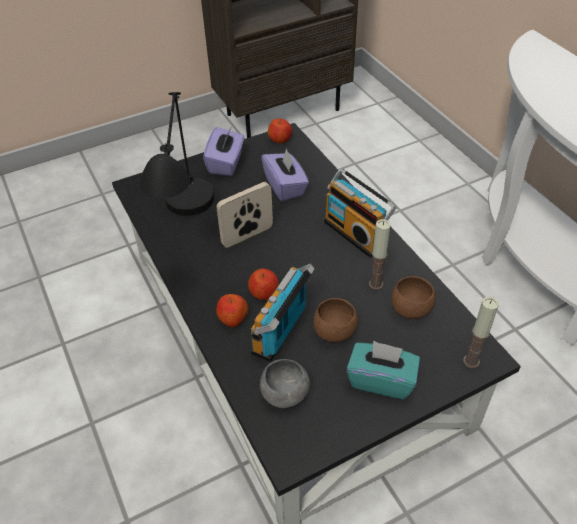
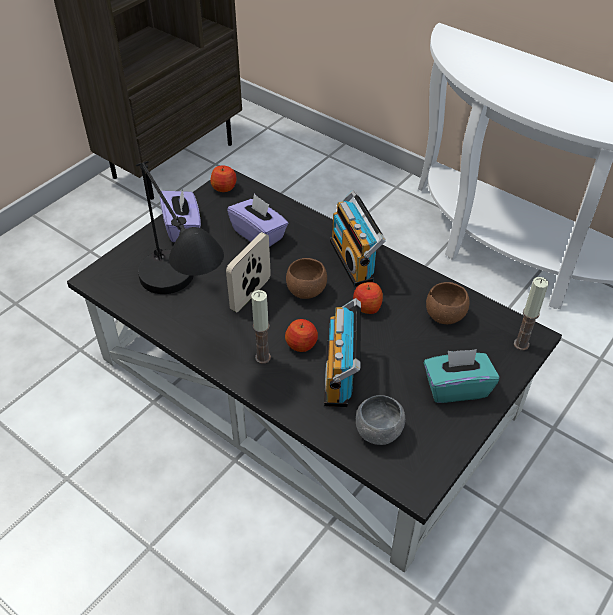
camera: 25 degrees left, 0 degrees up
(233, 318) = (286, 378): apple -> apple (367, 306)
(335, 331) = (389, 358): brown bowl -> brown bowl (306, 290)
(355, 233) = (354, 260): radio -> radio turned 45 degrees clockwise
(375, 284) = (401, 302): candle -> candle (263, 357)

